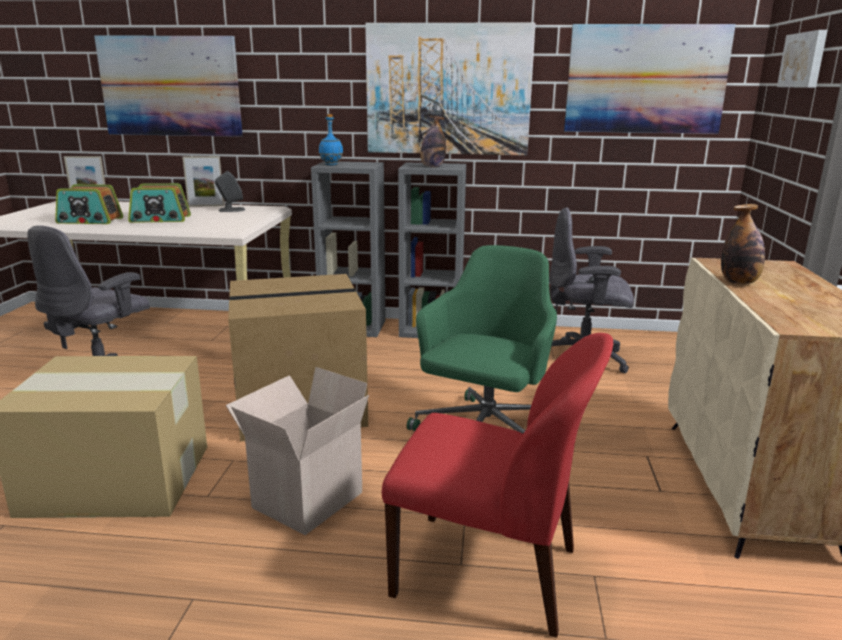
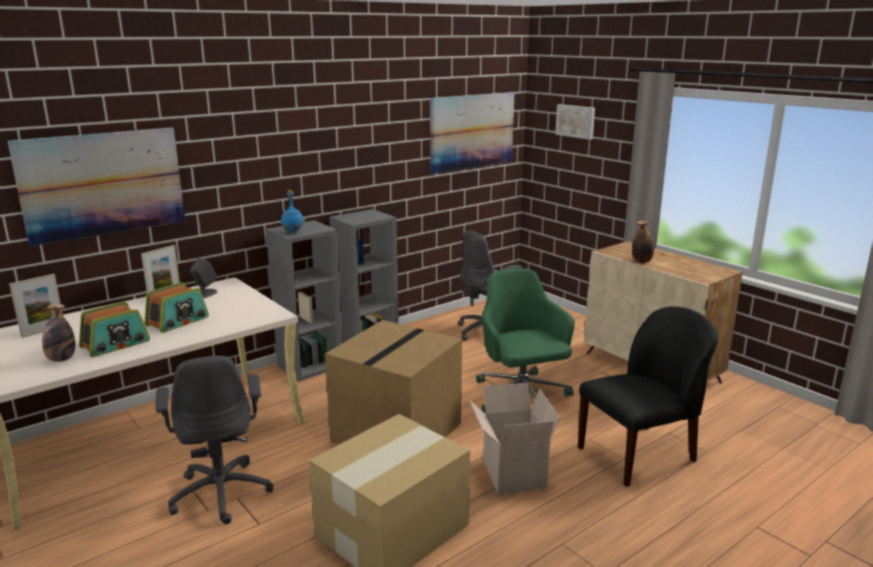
camera: 45 degrees left, 0 degrees up
(432, 167) = (368, 218): bottle -> bottle (61, 359)
(448, 90) = (354, 154): picture -> none
(490, 572) = (638, 454): red chair -> black chair

